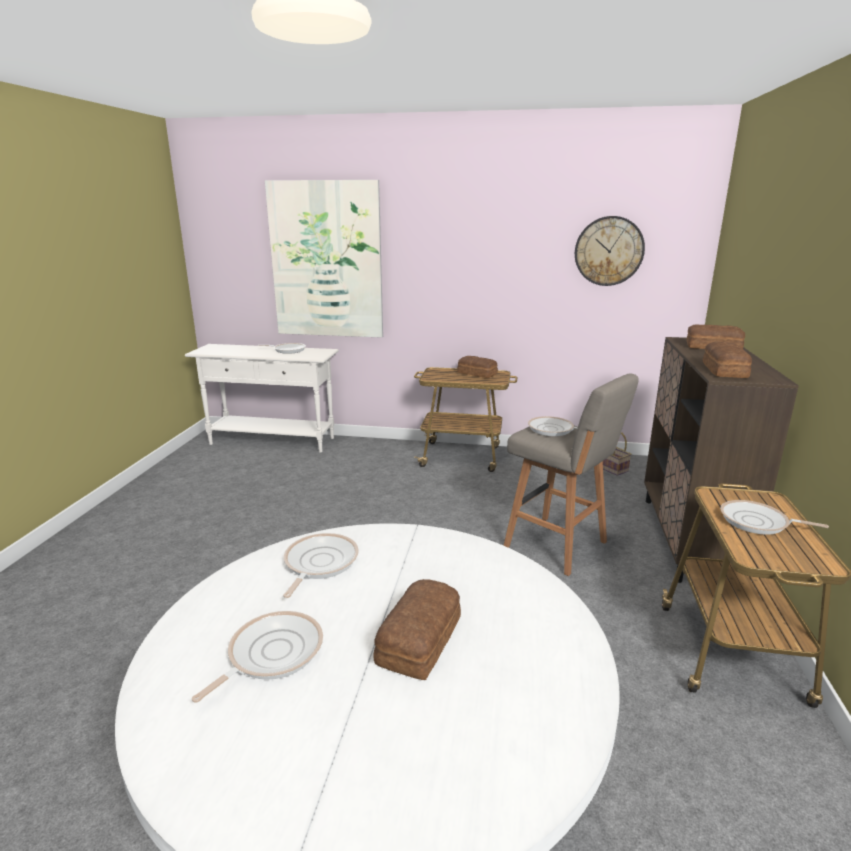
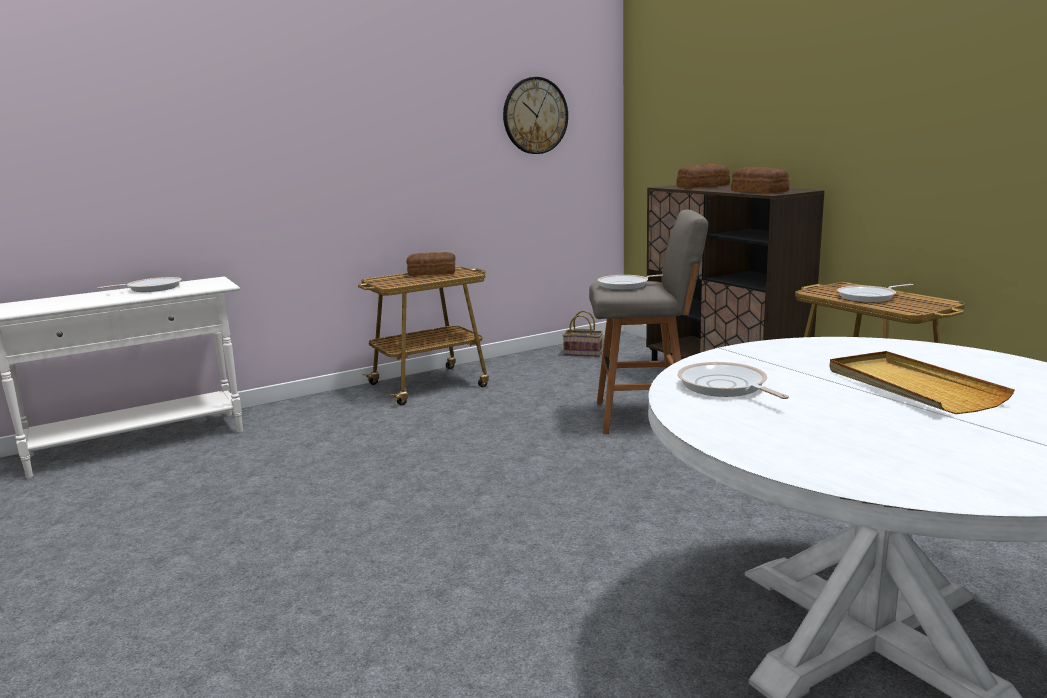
camera: 40 degrees left, 5 degrees down
(271, 654) = (858, 431): frying pan -> none
(326, 260) = (189, 146): picture -> none
(422, 640) = (911, 386): bread -> beige tray

